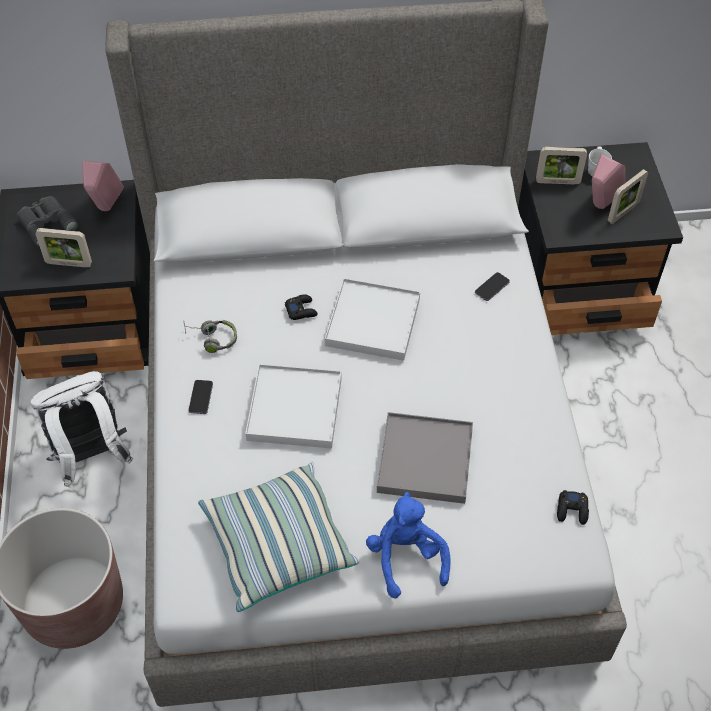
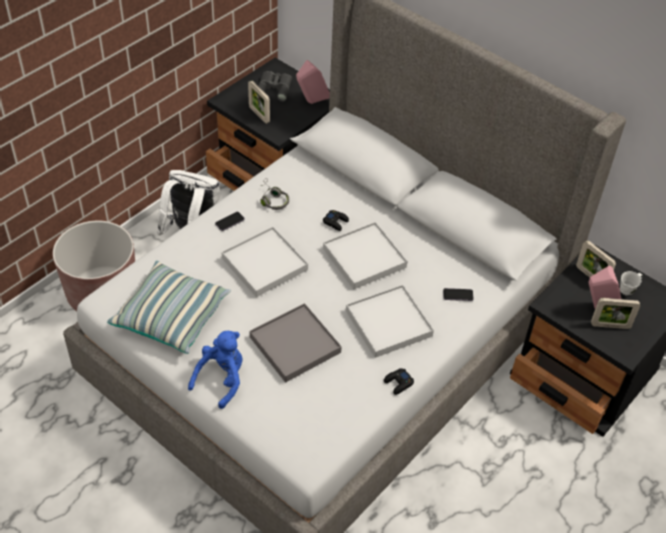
camera: 45 degrees right, 5 degrees down
(473, 365) = (388, 323): none -> white tray
(572, 510) = (337, 438): black game controller -> black game controller (398, 383)

